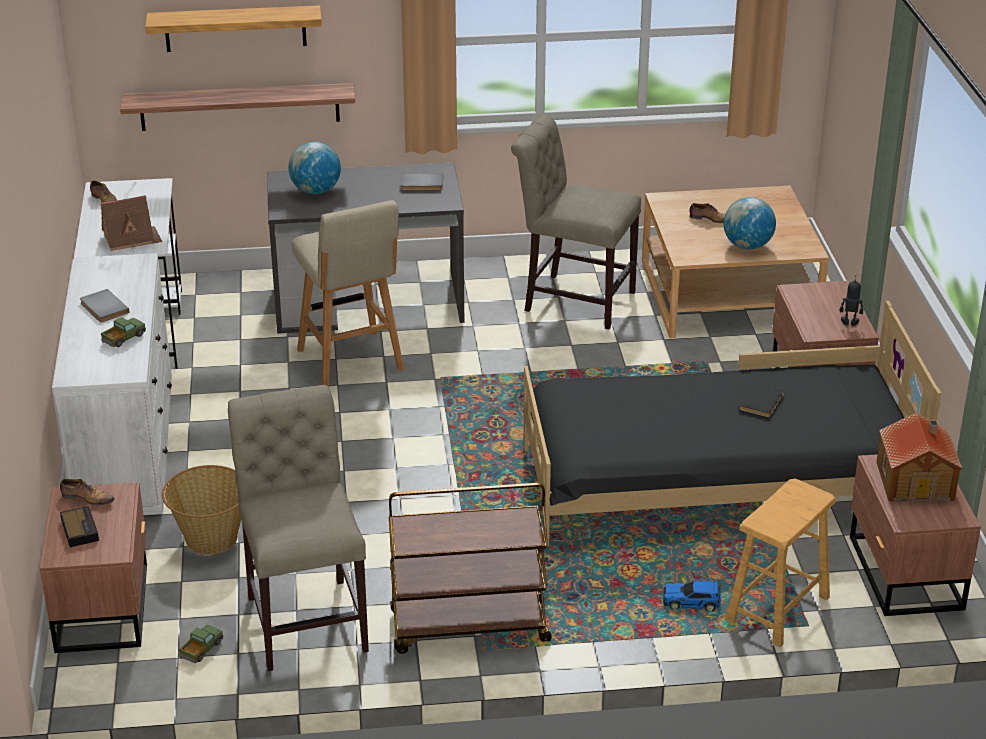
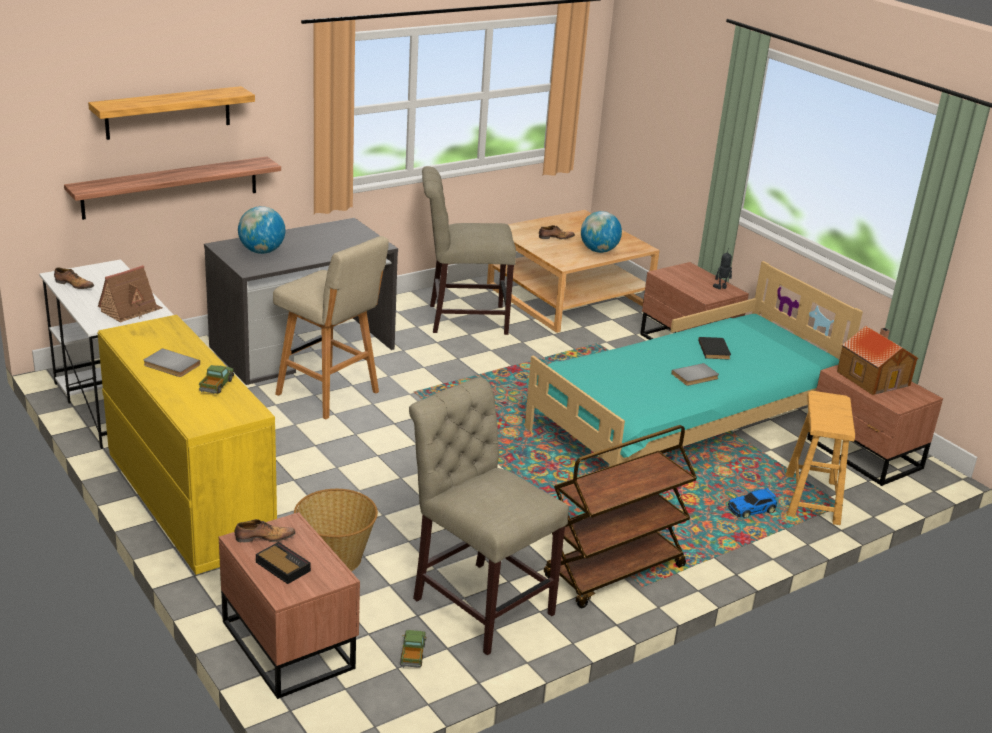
camera: 30 degrees left, 5 degrees down
(126, 448) = (189, 503): white dresser -> yellow dresser
(422, 184) = (346, 235): grey book -> grey book (696, 377)
(714, 483) = (685, 424): black bed -> turquoise bed

